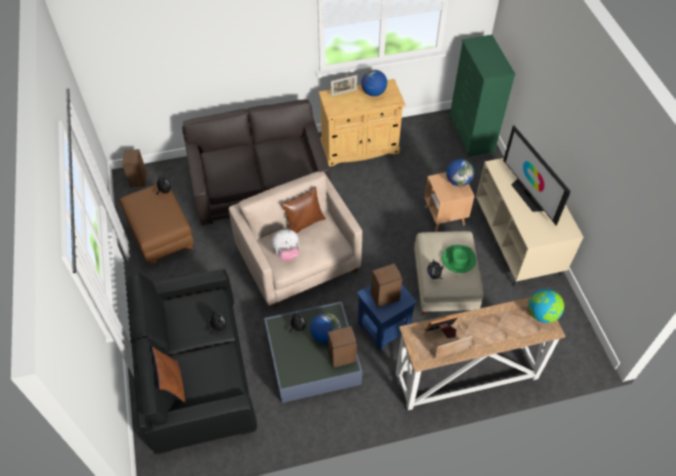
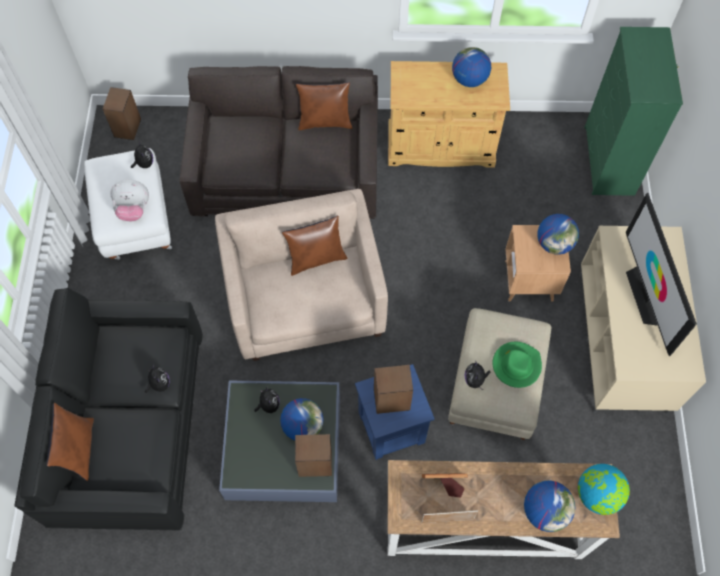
camera: 15 degrees right, 10 degrees up
(161, 237) = (135, 221): brown ottoman -> white ottoman
(282, 141) = (325, 122): none -> brown pillow
(287, 253) = (279, 298): plush toy -> plush toy (134, 209)
(343, 93) = (426, 71): picture frame -> none
(512, 332) = (545, 511): none -> globe

